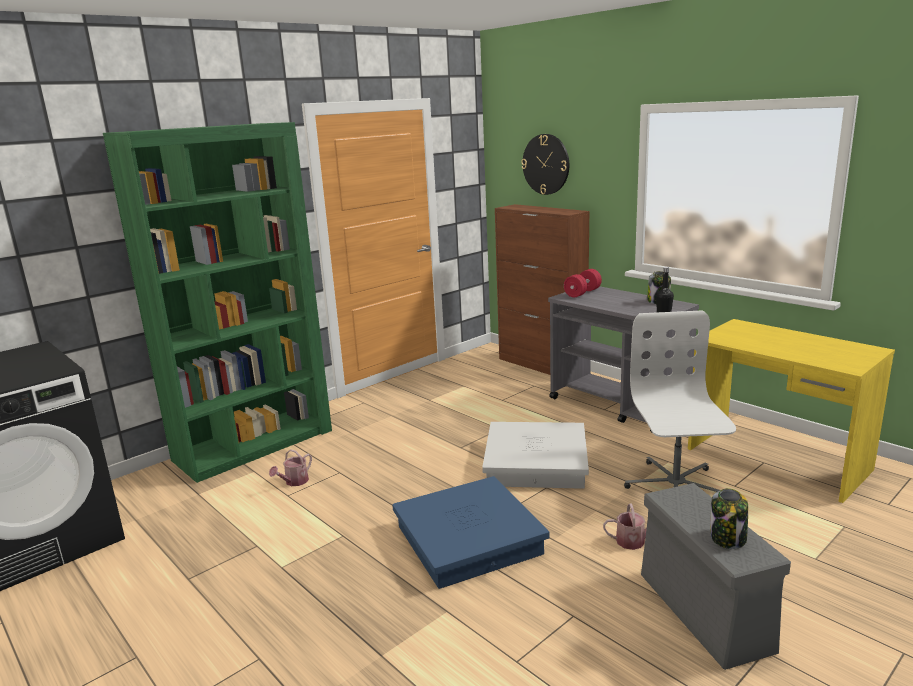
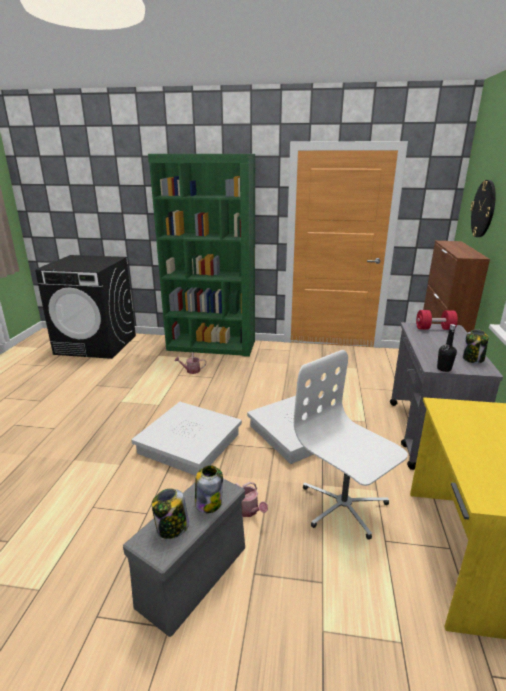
camera: 50 degrees right, 5 degrees up
(469, 539) = (190, 443): blue storage box -> white storage box
(674, 486) = (343, 506): white office chair -> white office chair turned 90 degrees counterclockwise
(702, 507) = (208, 503): none -> jar

